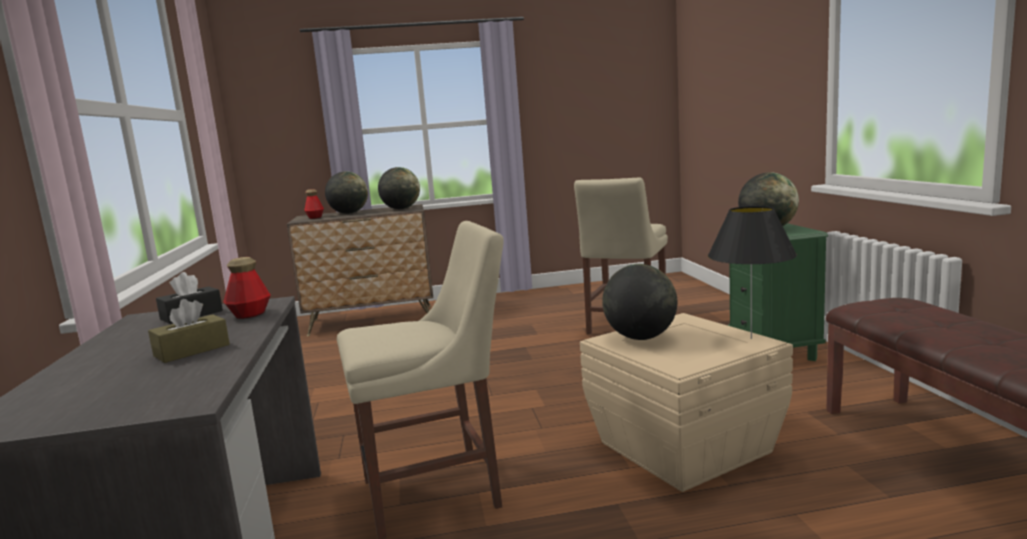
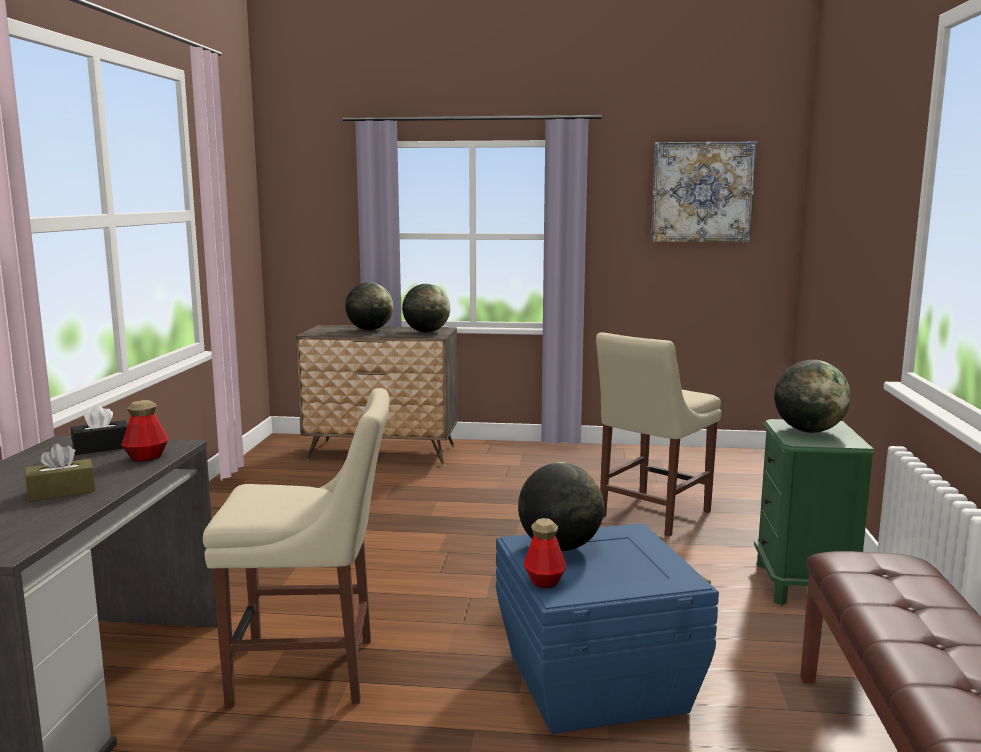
camera: 15 degrees right, 0 degrees up
(315, 217) = (330, 331): bottle -> bottle (544, 581)
(604, 76) = (702, 192): none -> picture
(684, 446) = (596, 681): beige storage box -> blue storage box
(751, 338) = (676, 574): black table lamp -> none

